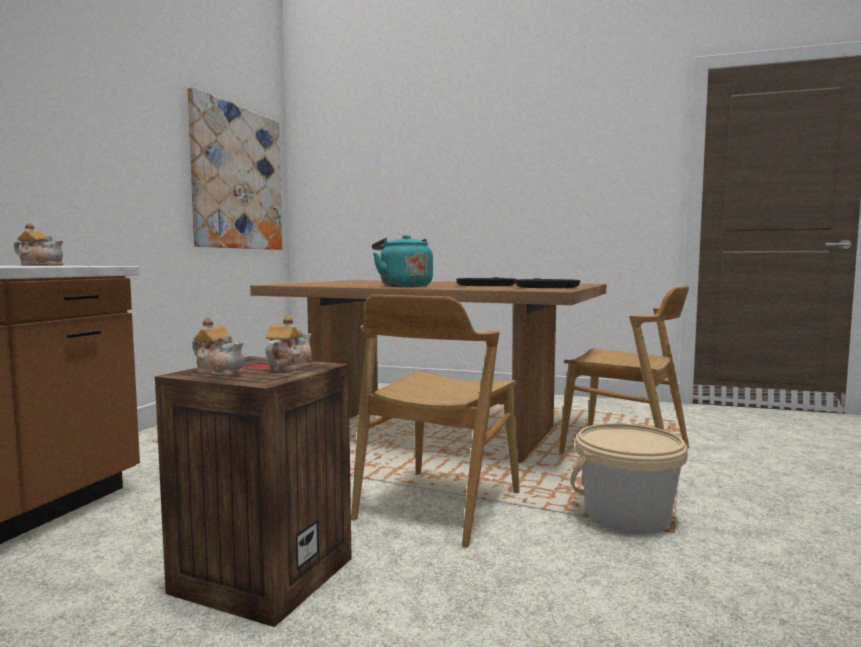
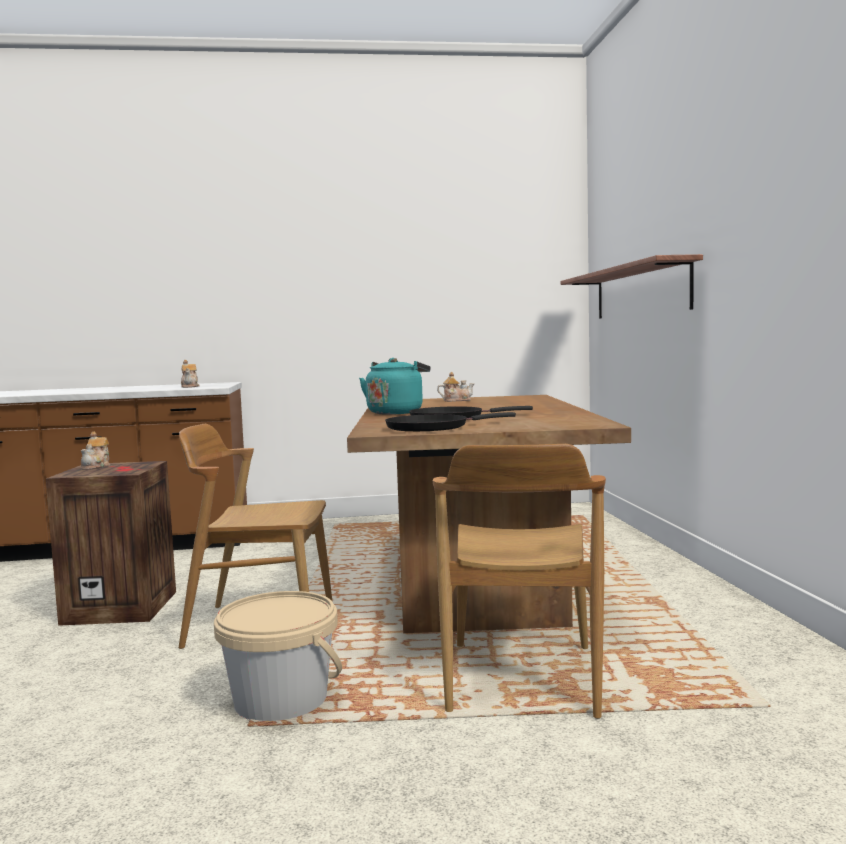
camera: 65 degrees right, 0 degrees up
(237, 178) = (491, 282): picture -> none
(289, 367) = (117, 470): teapot -> teapot (456, 400)
(389, 203) = (640, 292): none -> shelf

